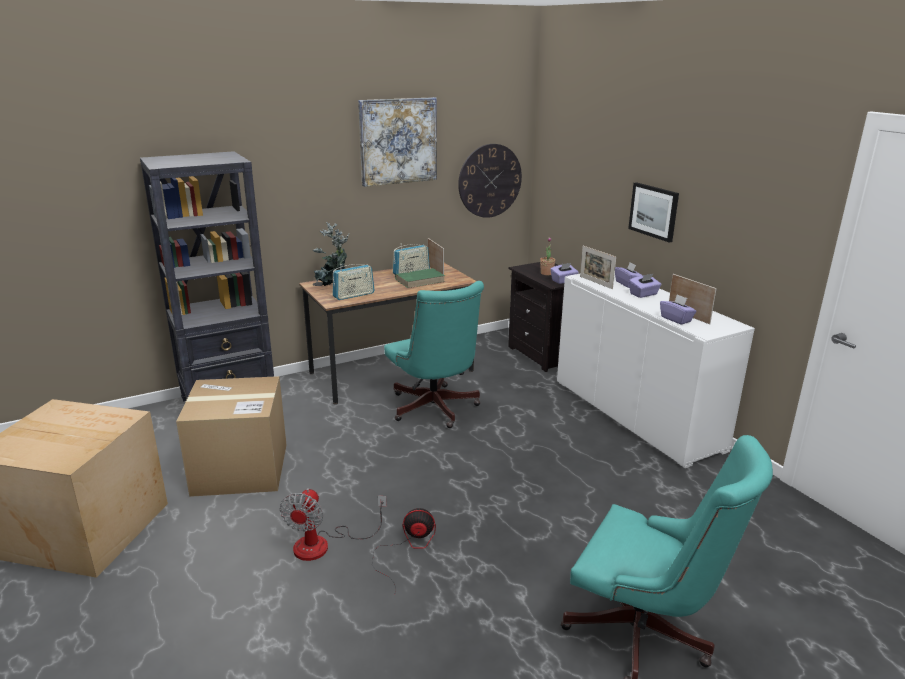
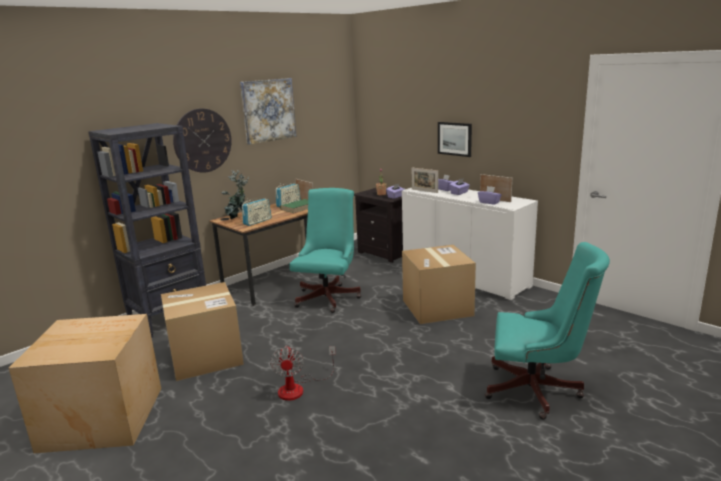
camera: 15 degrees left, 5 degrees down
(407, 549) = (359, 378): fan -> none
(435, 410) = (329, 296): turquoise office chair -> turquoise office chair turned 120 degrees counterclockwise
(490, 181) = (330, 135): wall clock -> wall clock (202, 140)
(570, 458) = (437, 308): none -> cardboard box

